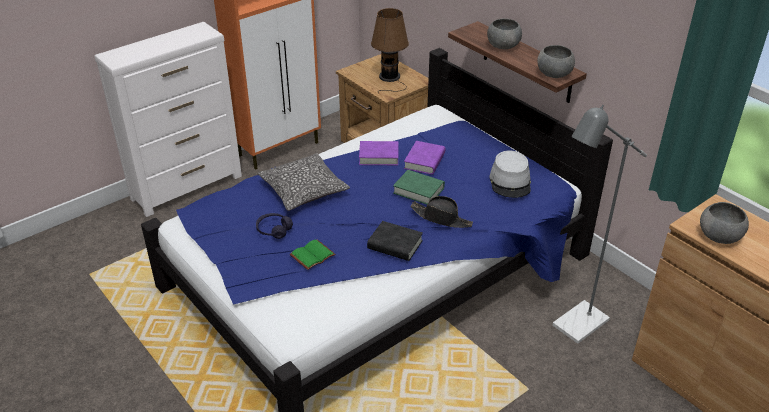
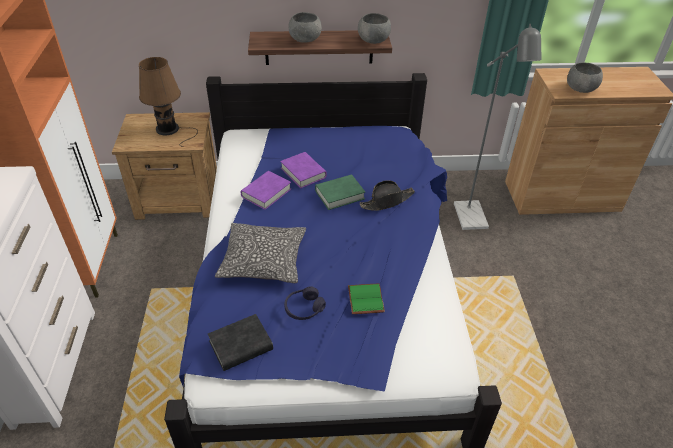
camera: 55 degrees left, 5 degrees up
(395, 245) = (396, 242): black book -> black book (241, 346)
(510, 181) = (376, 147): grey hat -> none

